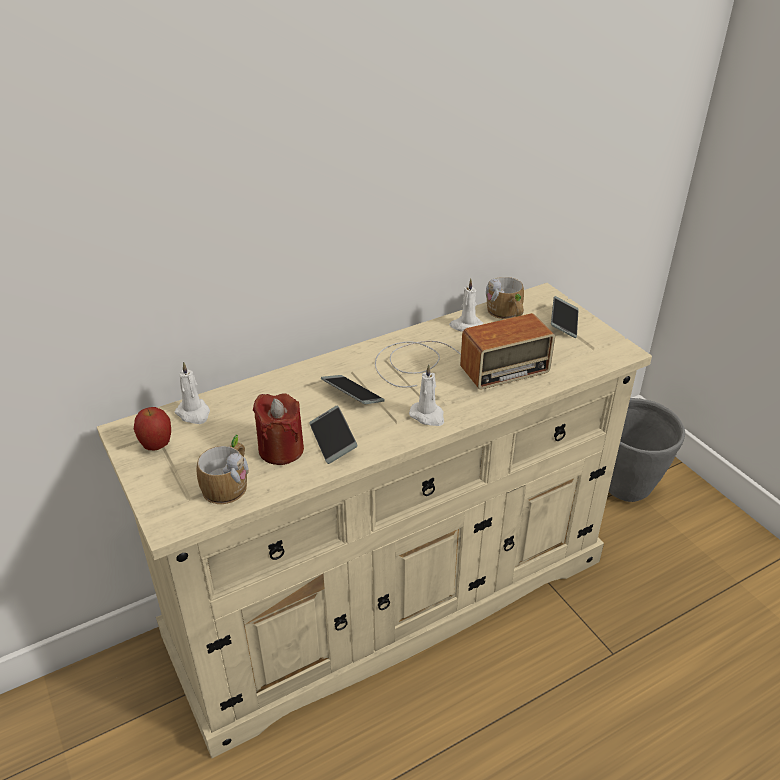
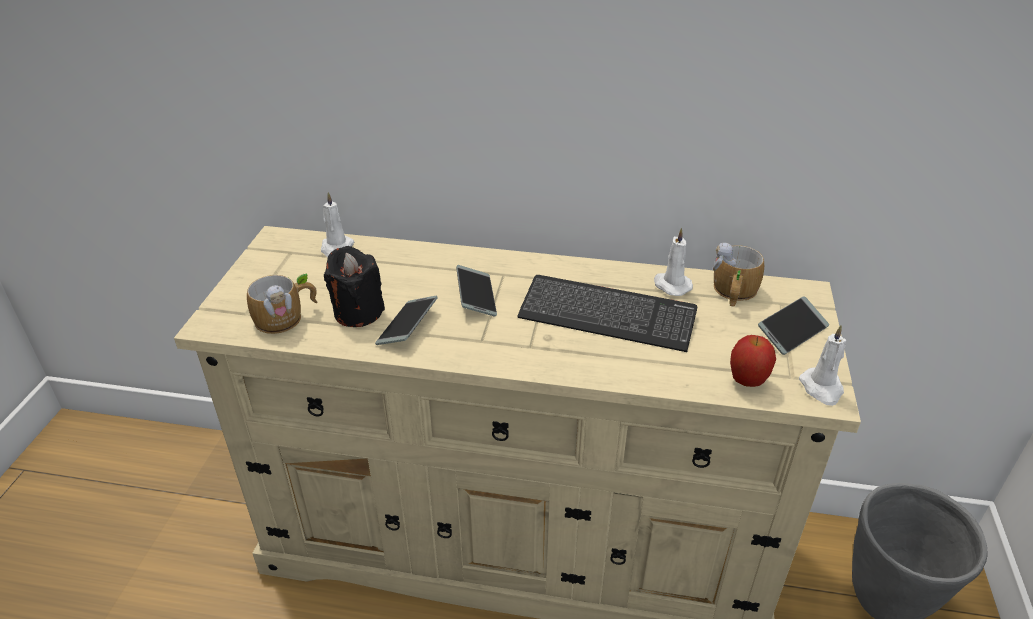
camera: 40 degrees right, 0 degrees up
(157, 446) = (280, 261): apple -> apple (747, 381)
(281, 449) = (358, 312): red candle -> black candle
(428, 416) = (516, 351): white candle -> white candle (822, 388)
(453, 364) = (607, 316): radio -> keyboard

